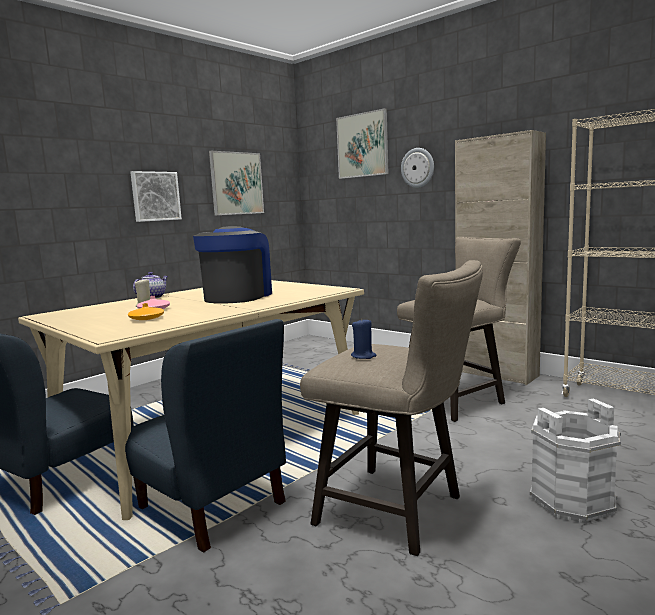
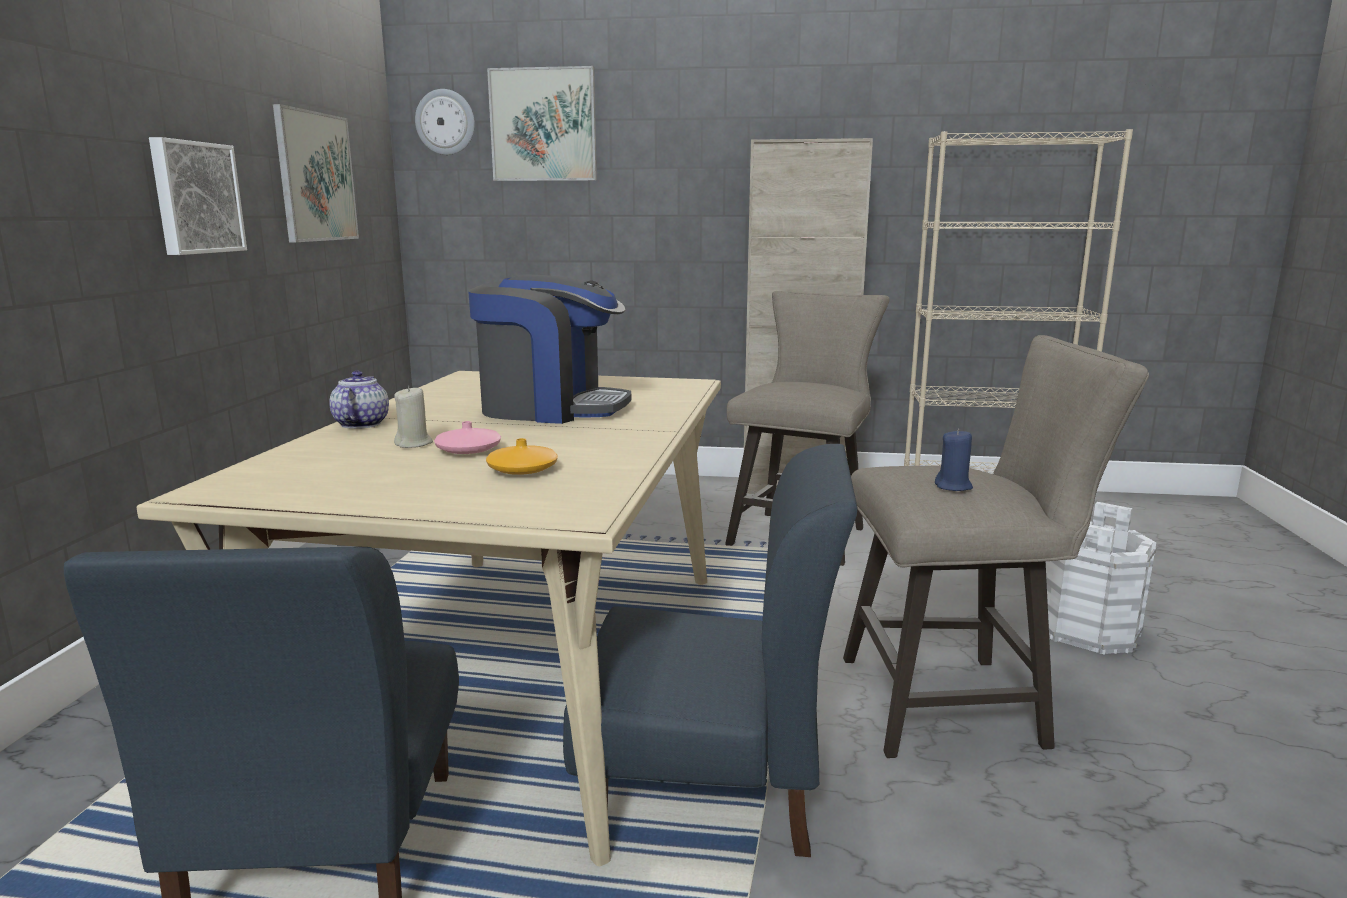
camera: 35 degrees left, 5 degrees up
(238, 296) = (551, 408): coffee machine -> coffee machine turned 120 degrees clockwise
(418, 168) = (654, 175): wall clock -> wall clock (445, 122)

